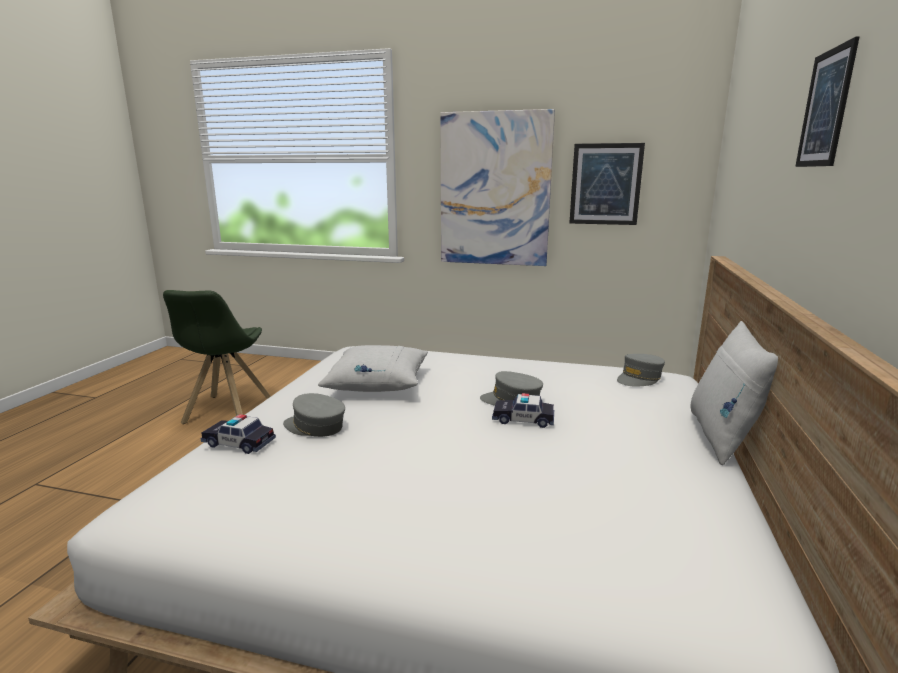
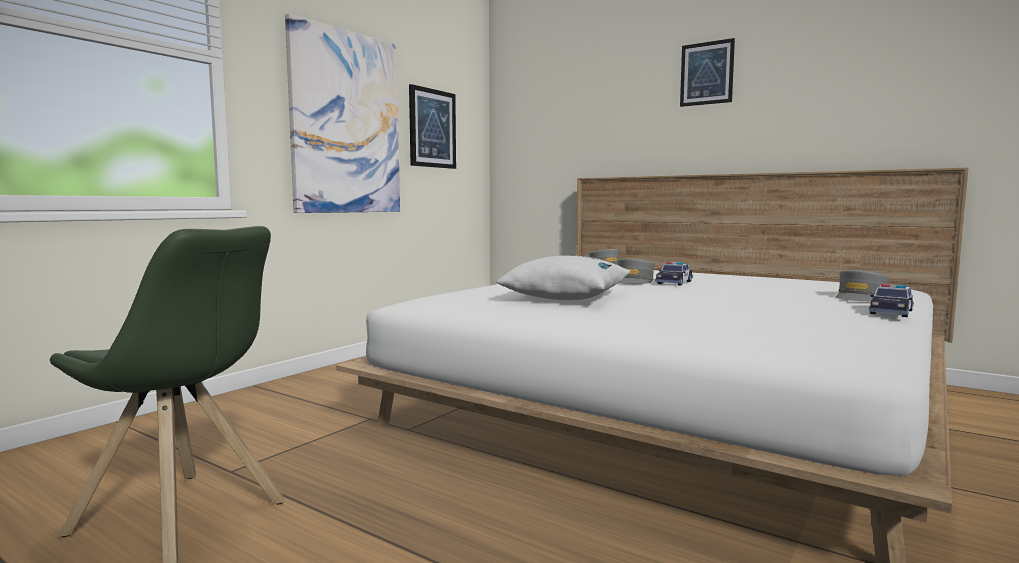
camera: 70 degrees left, 10 degrees down
(239, 443) = (705, 328): toy car -> toy car (891, 312)
(315, 426) = (671, 311): grey cap -> grey cap (860, 298)
(723, 438) = (706, 272): grey pillow -> none

